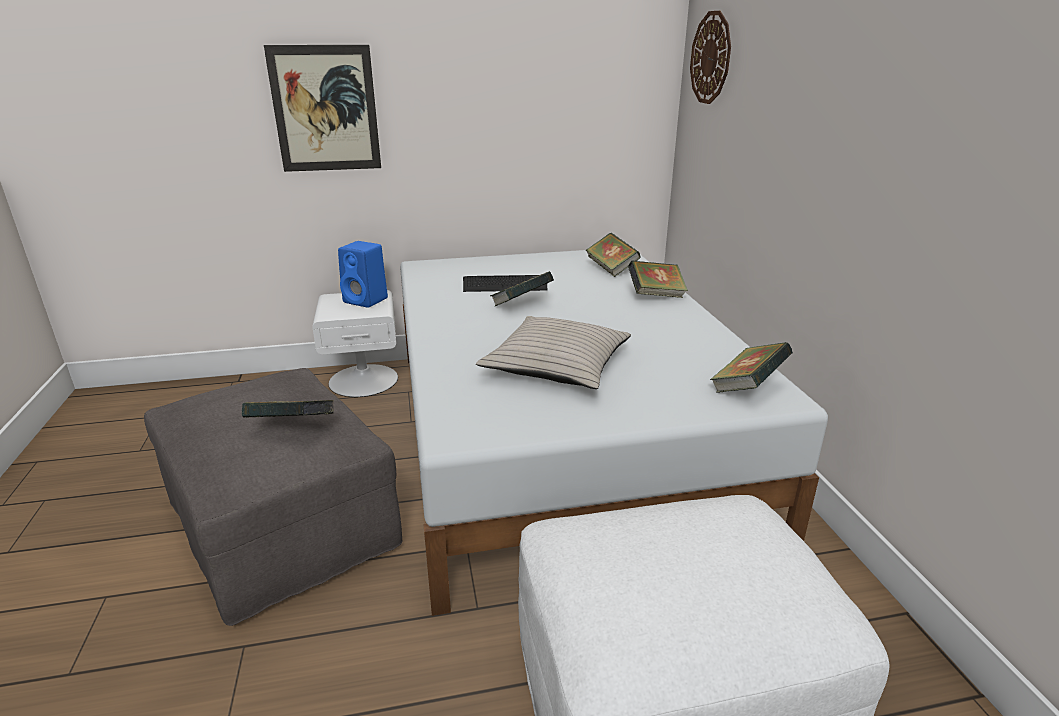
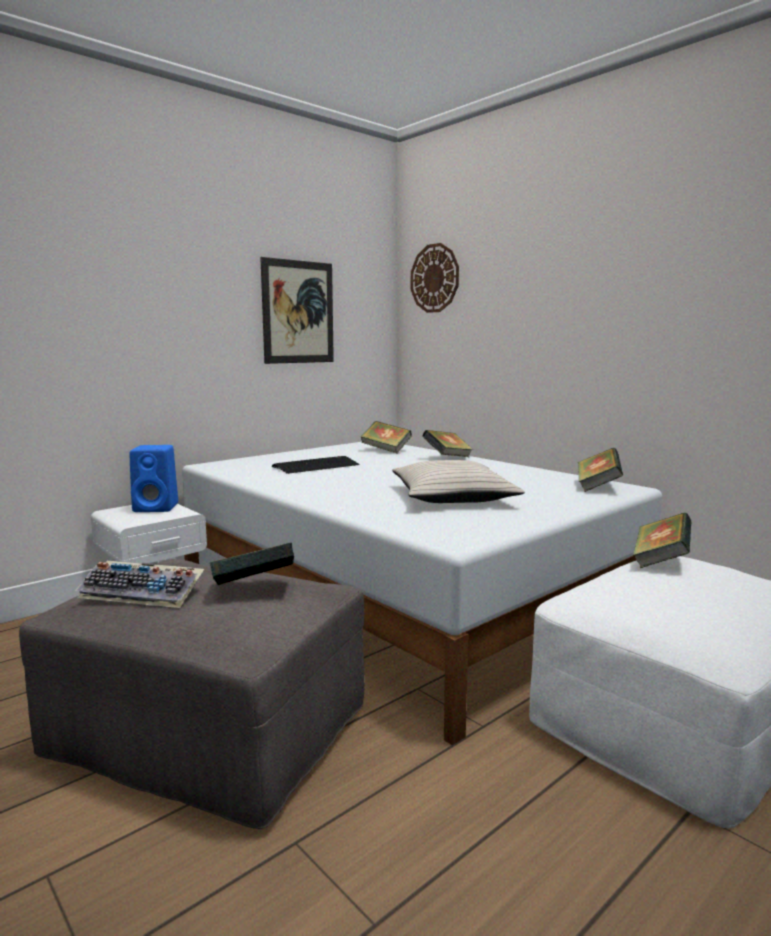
camera: 30 degrees left, 15 degrees down
(222, 409) = (144, 593): none -> keyboard
(325, 109) = (108, 309): picture -> picture (298, 312)
(521, 305) = (355, 474): book -> book (660, 561)

